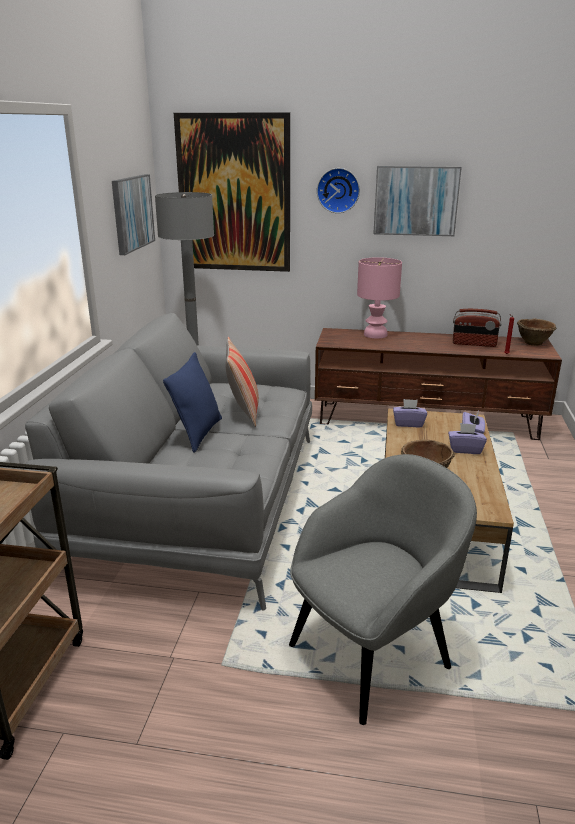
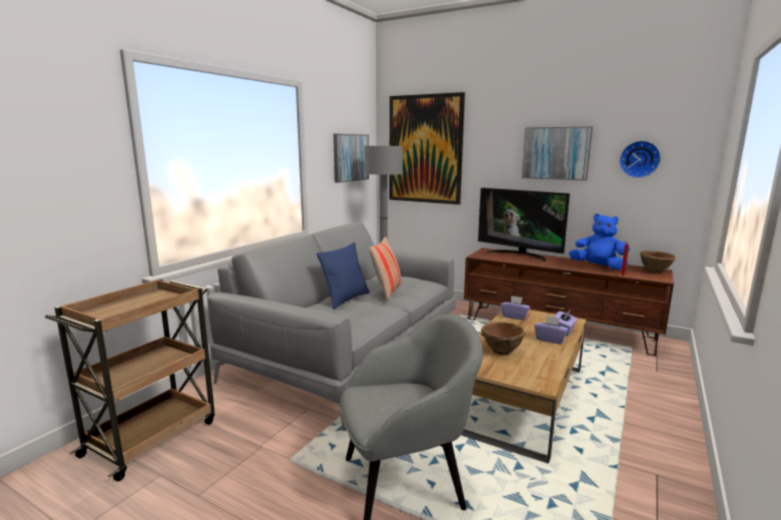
camera: 20 degrees right, 10 degrees down
(338, 190) = (497, 146): wall clock -> wall clock (639, 159)
(376, 335) = (519, 255): pink table lamp -> television
(474, 344) = (598, 267): radio -> blue plush toy

